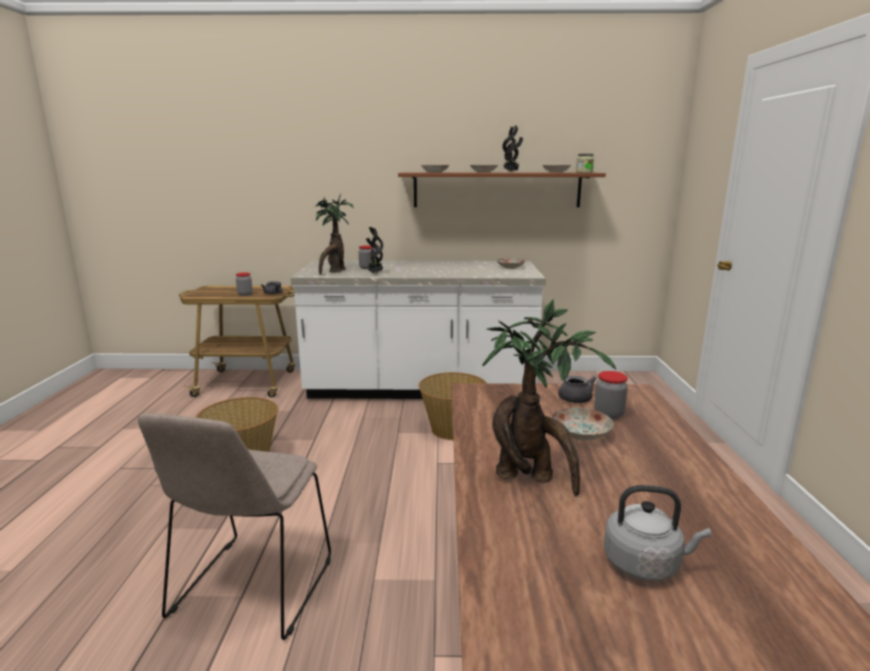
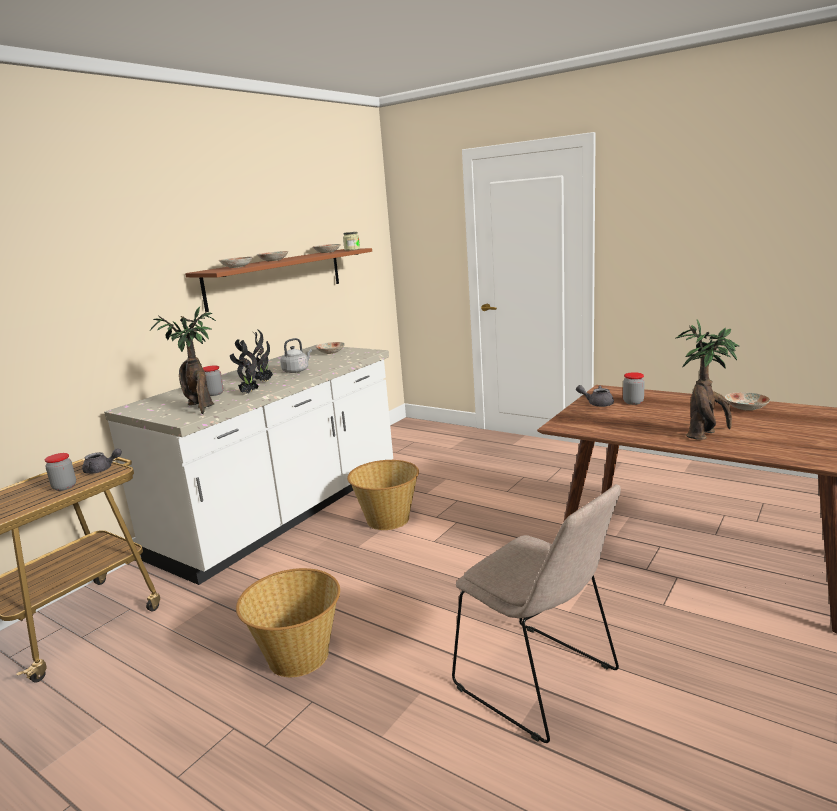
camera: 55 degrees left, 0 degrees up
(511, 172) = (305, 257): potted plant -> potted plant (265, 381)
(580, 433) = (654, 413): plate -> plate (745, 408)
(645, 563) = (798, 430): grey kettle -> grey kettle (297, 371)

